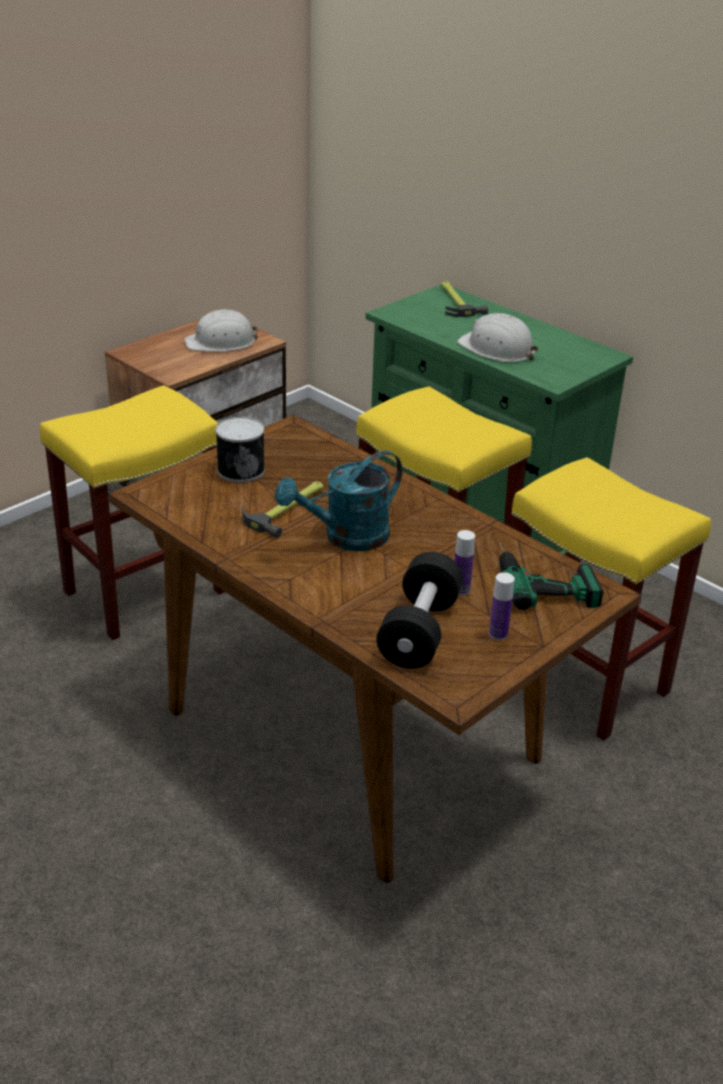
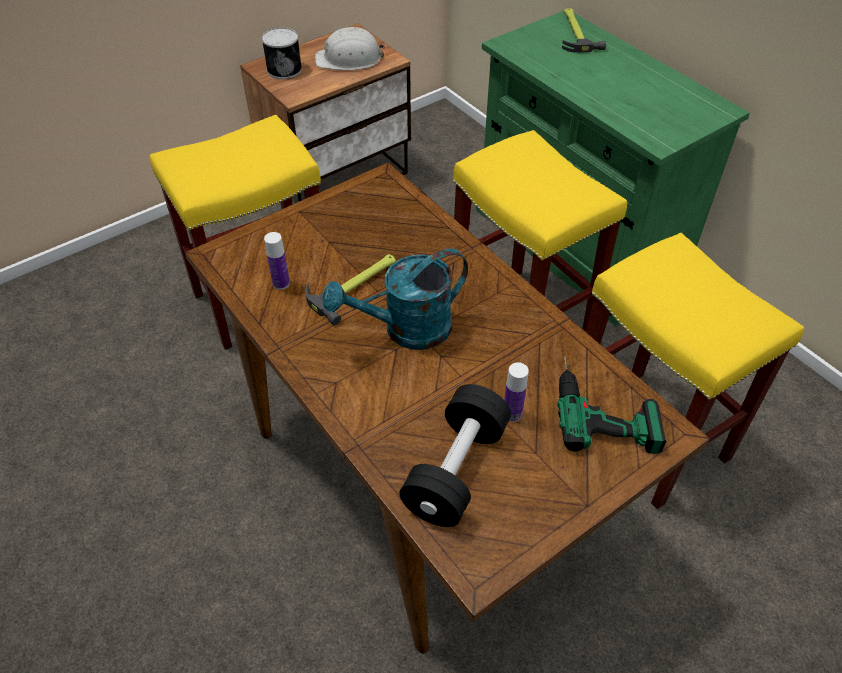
camera: 10 degrees right, 15 degrees up
(241, 469) = (320, 230): can -> can (284, 69)
(497, 349) = (606, 95): white hard hat -> none
(498, 634) = (540, 482): bottle -> bottle (281, 283)

